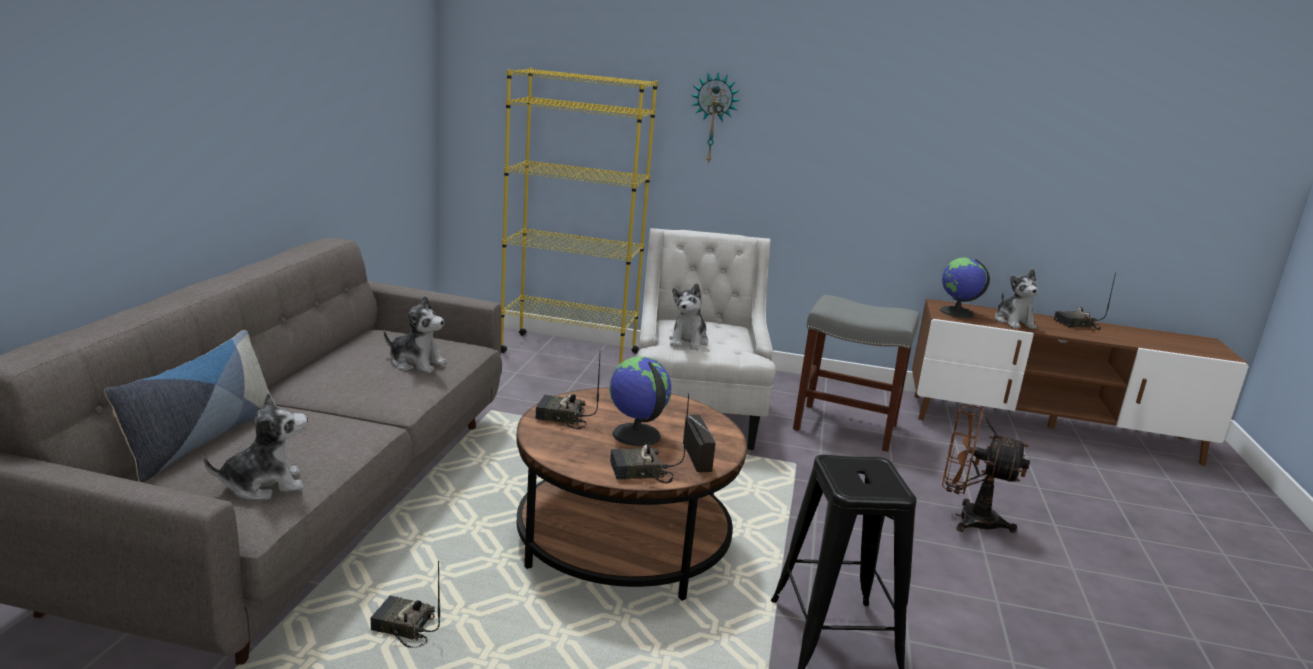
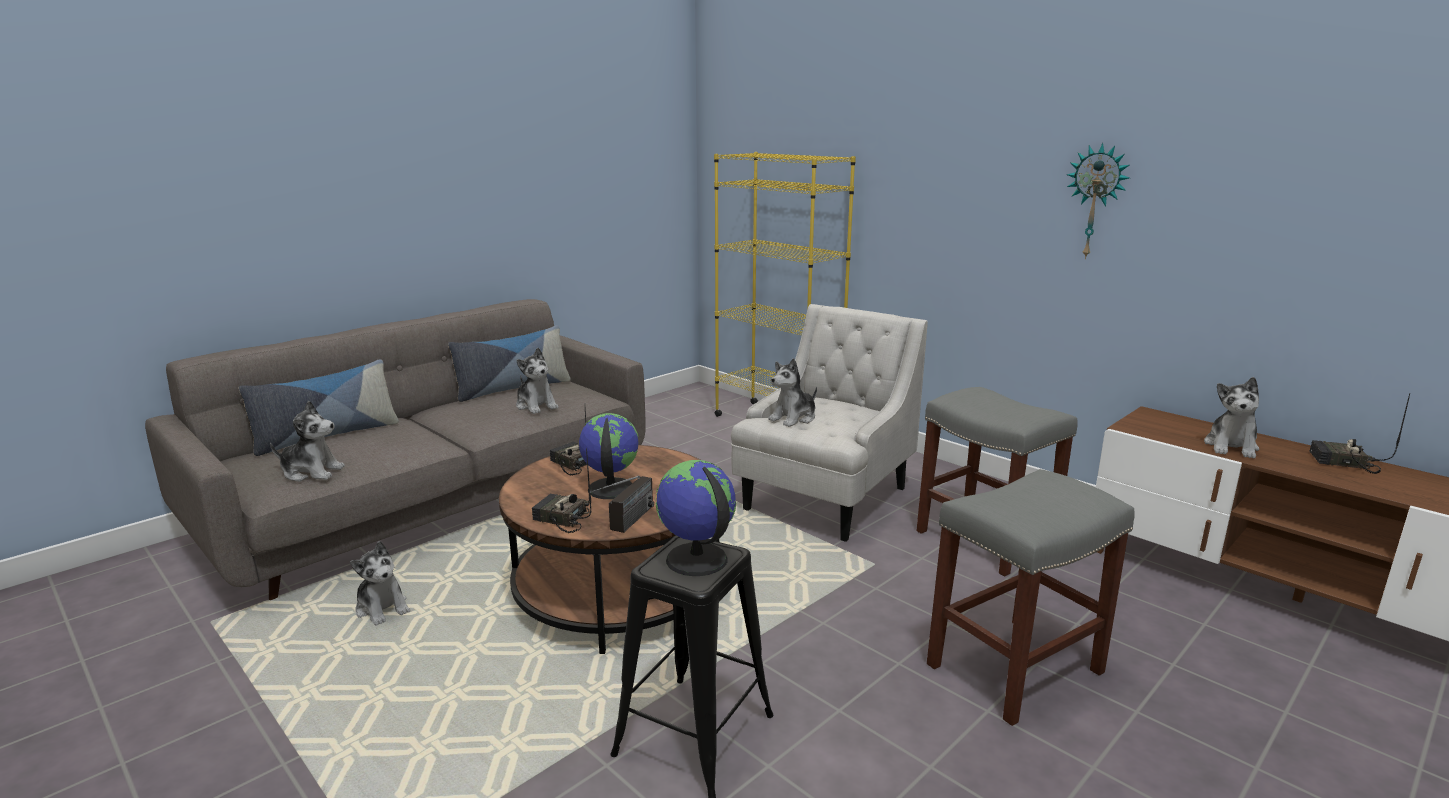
camera: 35 degrees right, 0 degrees up
(352, 348) = (513, 388): none -> pillow
(403, 628) = (382, 608): radio -> plush toy
(713, 118) = (910, 192): wall clock -> wall clock (1095, 201)
(956, 312) = (1157, 426): globe -> globe (695, 560)
(967, 518) = (1014, 670): brown fan -> grey stool

